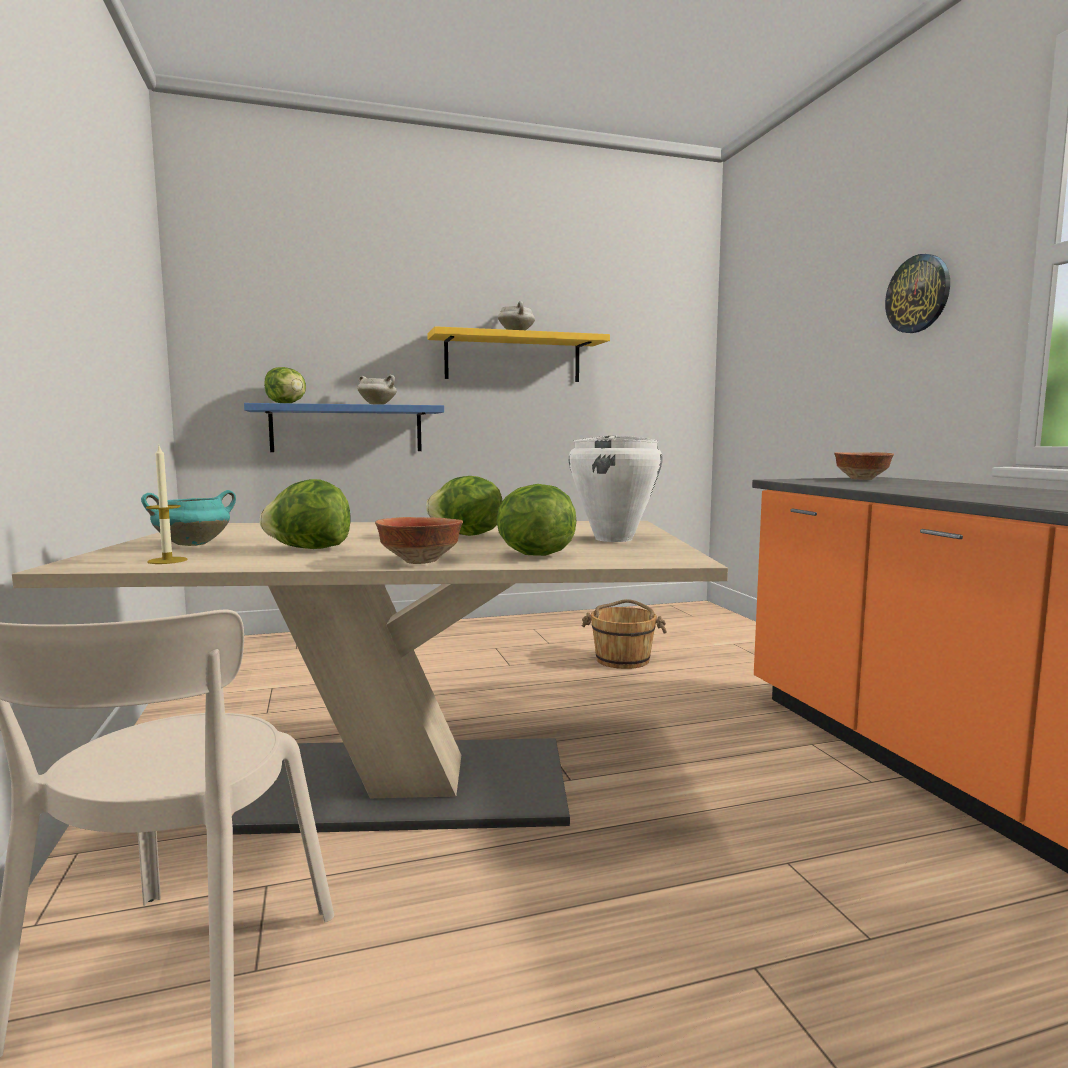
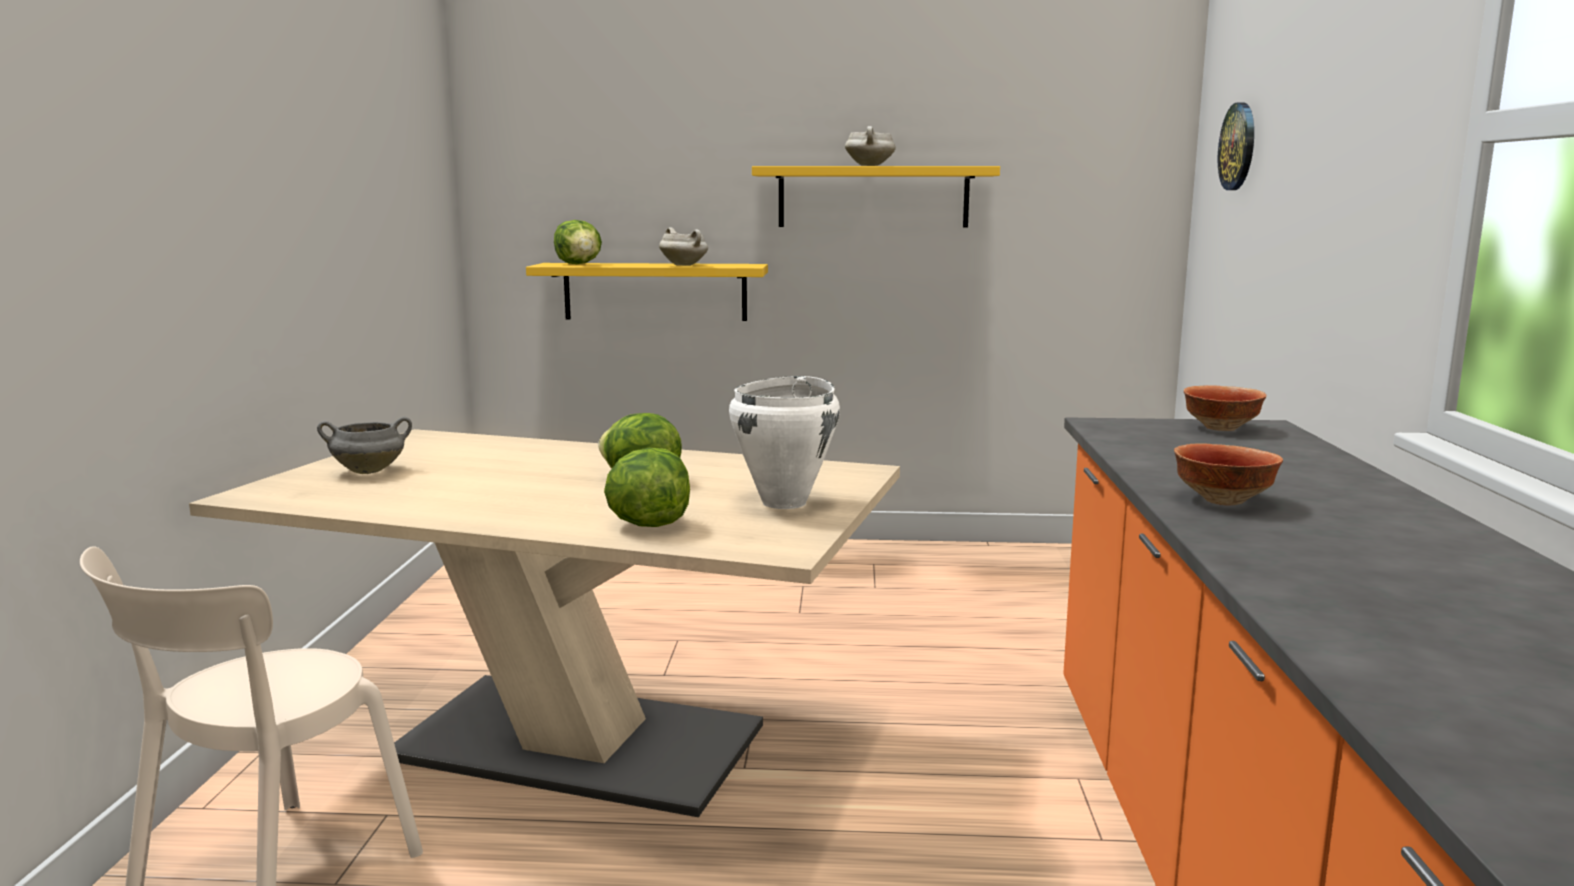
camera: 20 degrees right, 5 degrees up
(167, 560) = (318, 497): candle -> none
(193, 544) = (369, 471): turquoise cooking pot -> grey cooking pot
(309, 549) = (458, 489): lettuce -> none
(347, 428) = (655, 291): blue shelf -> yellow shelf
(419, 561) = (526, 522): bowl -> bowl (1221, 500)
(623, 659) = (948, 624): brown bucket -> none
(918, 294) = (1368, 148): wall clock -> wall clock (1238, 146)

